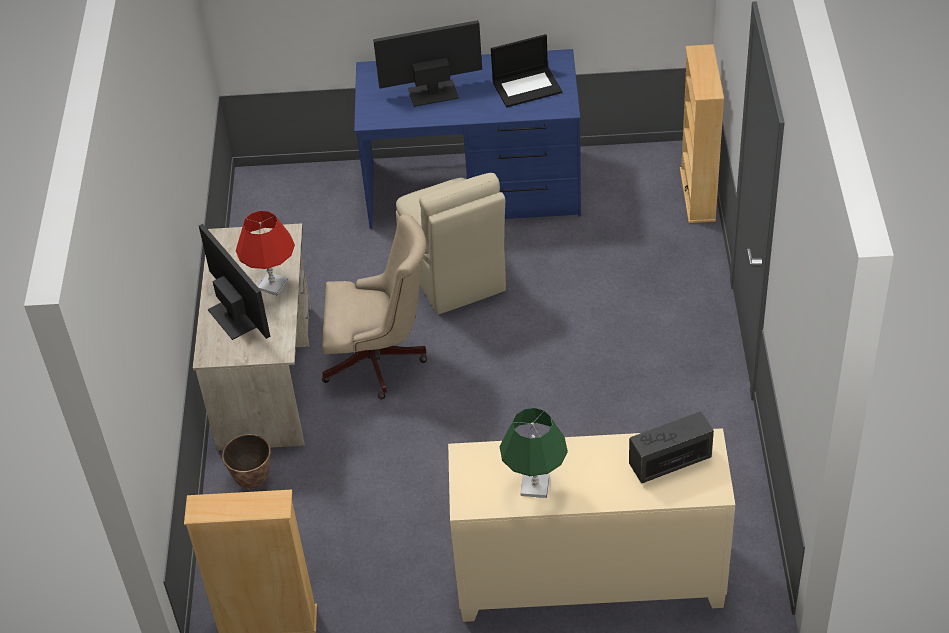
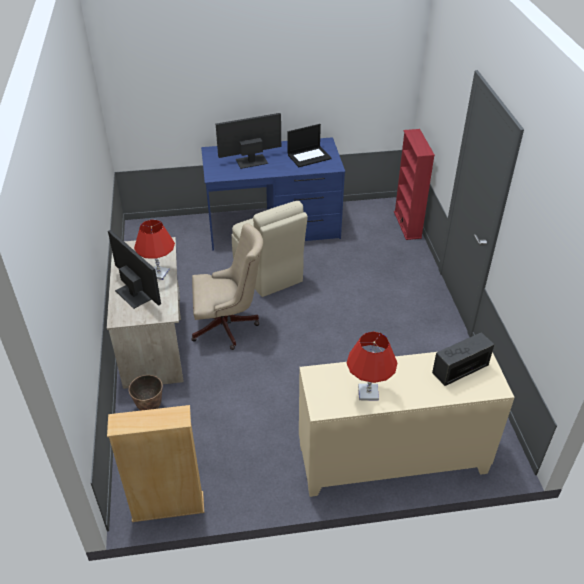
camera: 10 degrees left, 5 degrees down
(535, 486) = (368, 393): green table lamp -> red table lamp
(697, 194) = (407, 225): beige bookcase -> red bookcase

